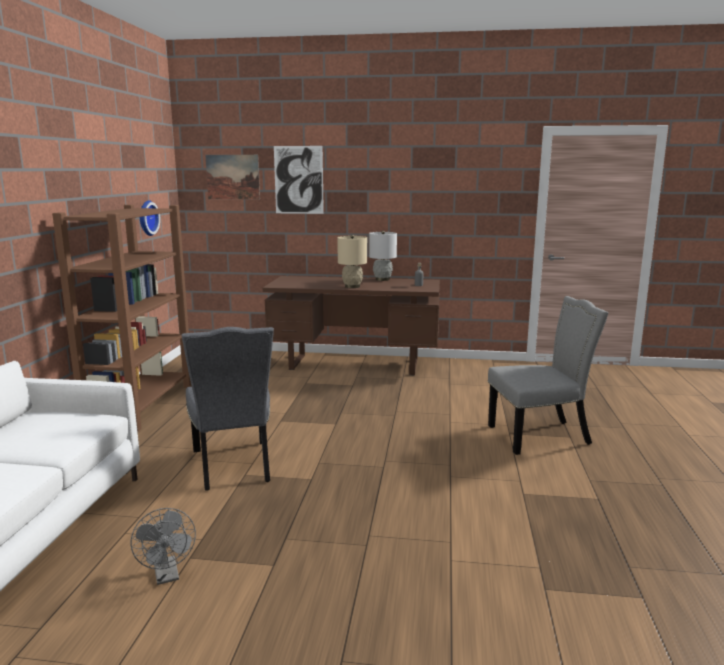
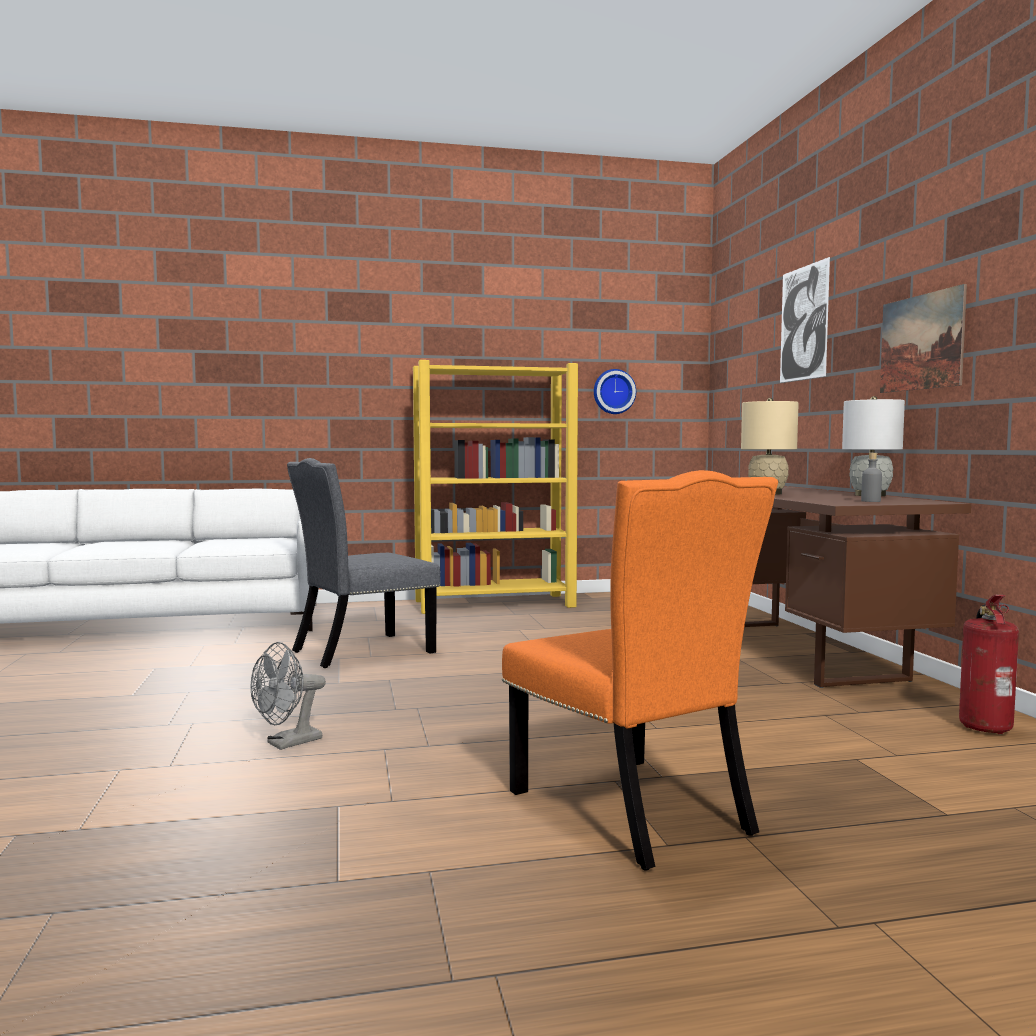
camera: 70 degrees right, 10 degrees down
(141, 405) = (494, 604): brown bookcase -> yellow bookcase
(167, 576) = (123, 667): grey fan -> grey fan (287, 743)
(233, 177) = (747, 333): picture -> picture (921, 342)
(476, 367) = (985, 727): none -> fire extinguisher
(537, 436) = (630, 808): grey chair -> orange chair

